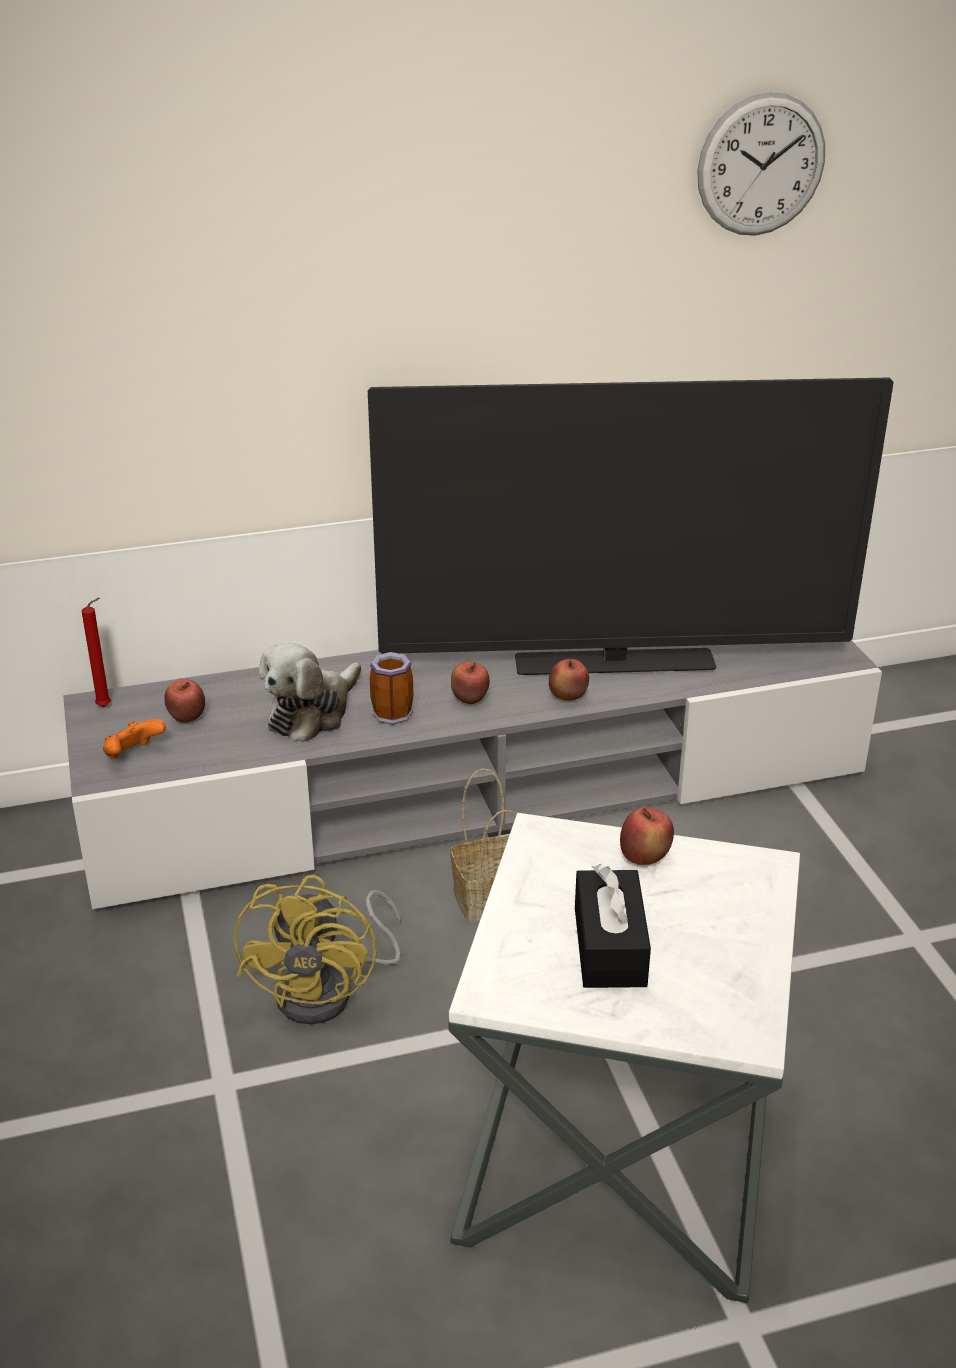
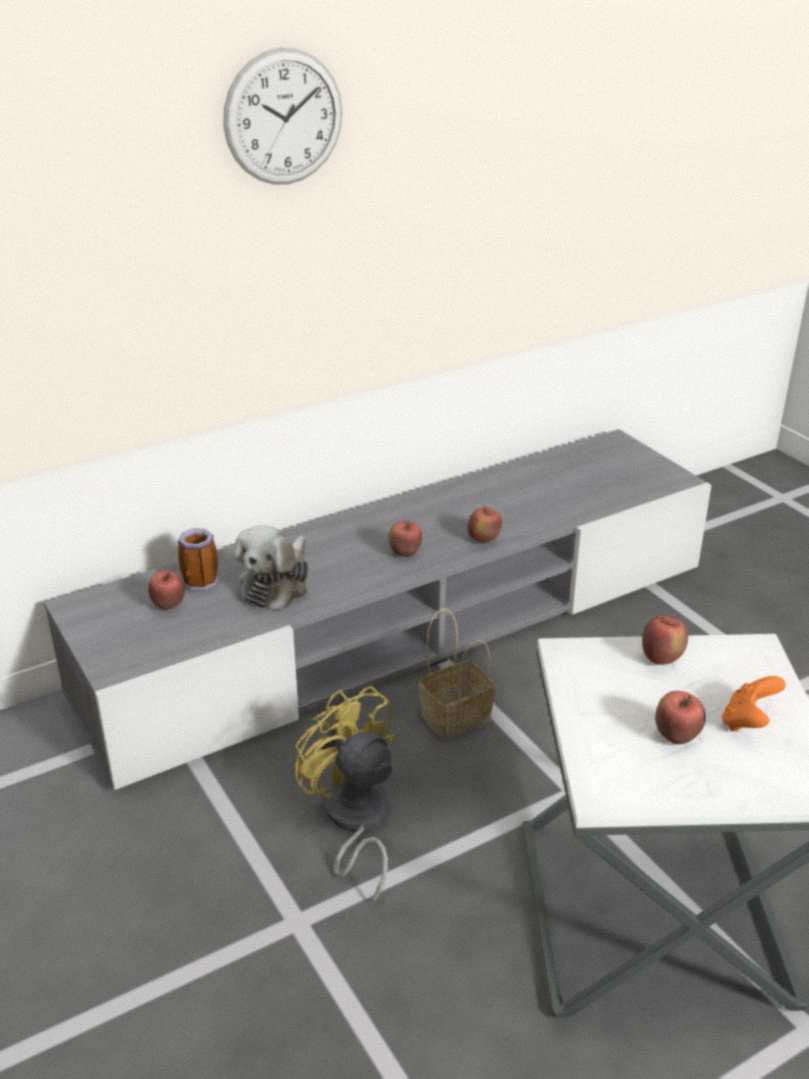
camera: 15 degrees left, 0 degrees up
(106, 706) = (89, 606): red candle -> none
(133, 755) = (134, 645): orange game controller -> orange game controller (748, 722)
(329, 991) = (354, 822): yellow fan -> yellow fan turned 150 degrees clockwise
(390, 712) = (344, 573): mug -> mug (198, 580)
(609, 946) = (676, 737): black tissue box -> apple
(614, 663) = (507, 507): television -> none
(761, 165) = (587, 83): wall clock -> wall clock (283, 117)

